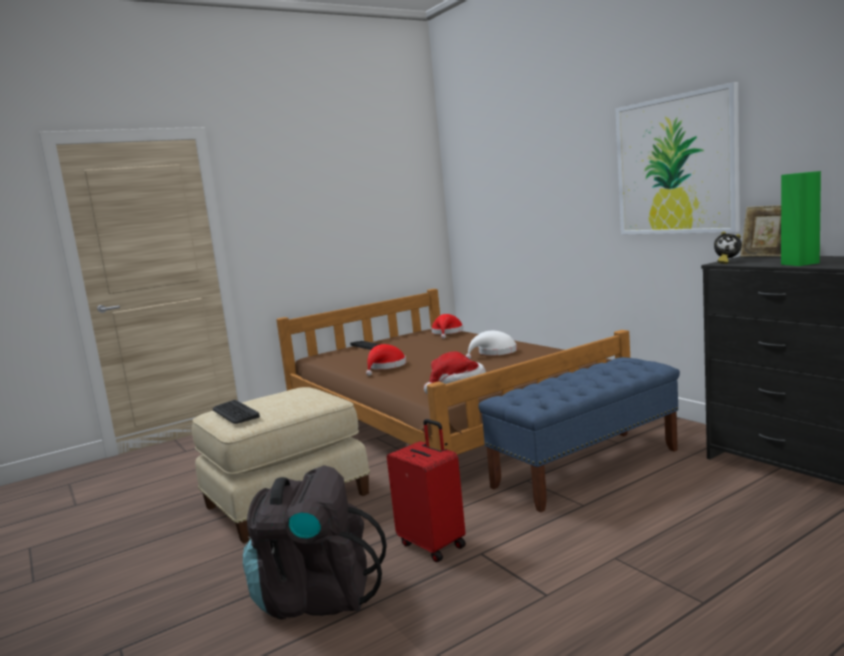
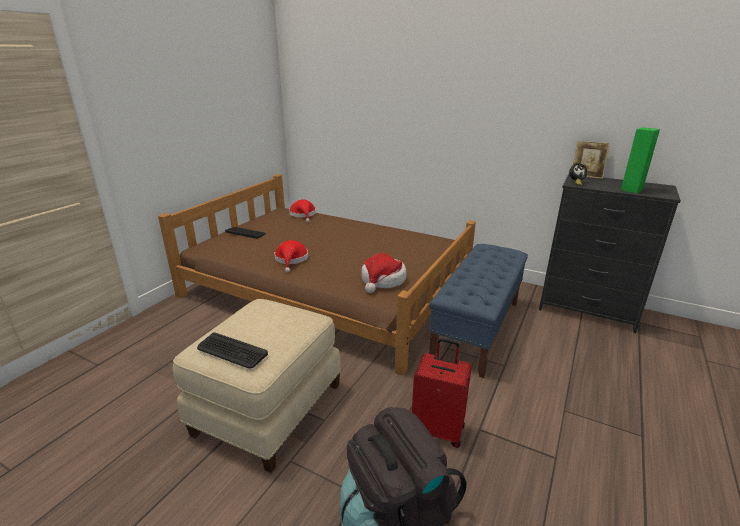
camera: 30 degrees left, 15 degrees up
(494, 353) = (370, 238): white hat -> none
(675, 165) = (521, 101): picture -> none

